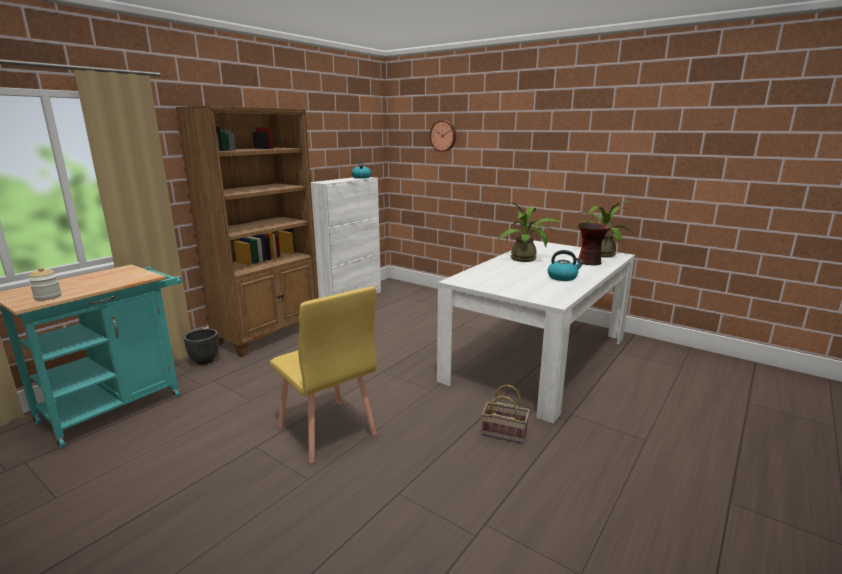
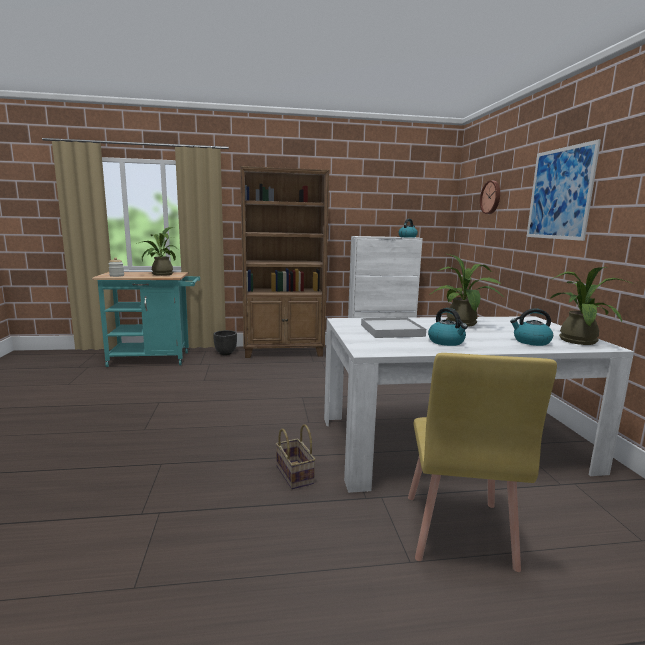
camera: 45 degrees right, 5 degrees down
(110, 278) = (159, 274): none -> potted plant
(326, 430) = (202, 412): yellow chair -> yellow chair (457, 531)
(511, 279) = (391, 330): none -> white tray
(533, 139) = (560, 194): none -> picture
(590, 262) = (531, 341): vase -> kettle

